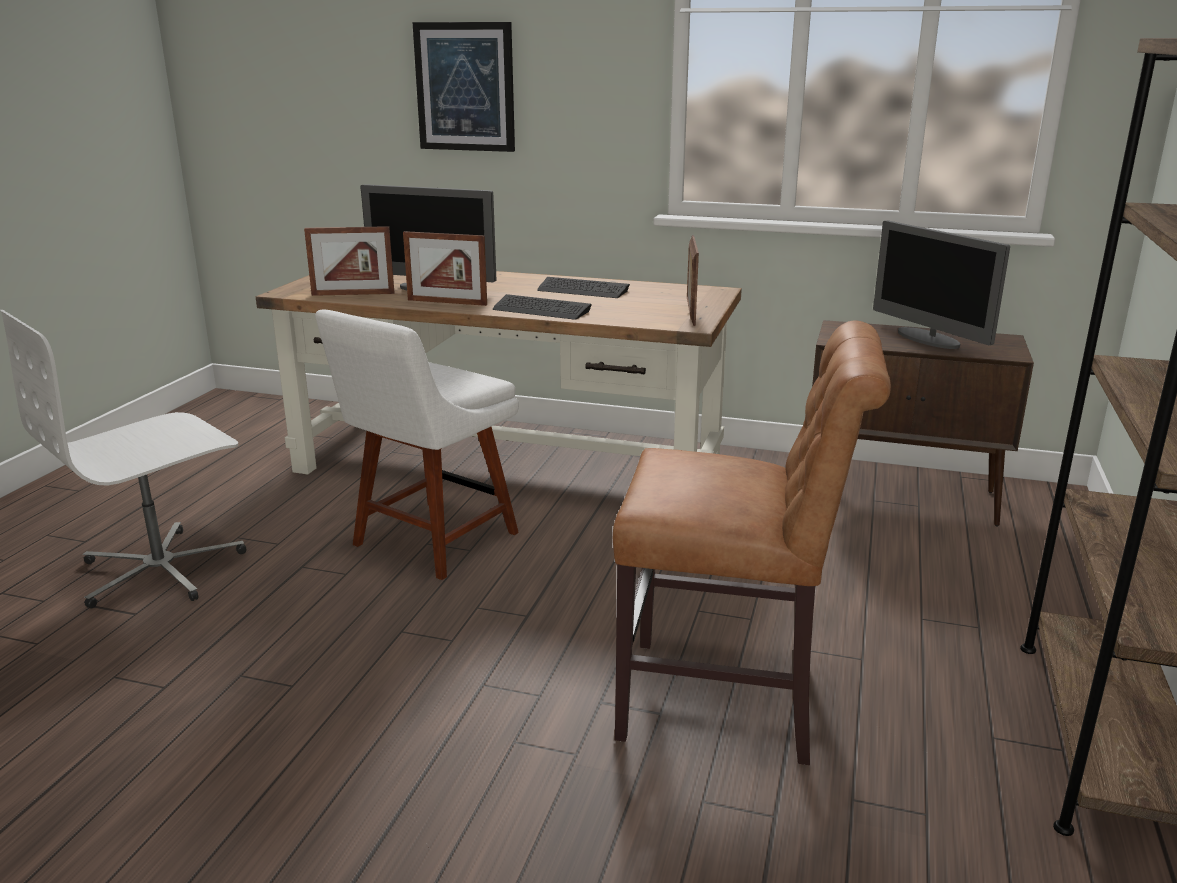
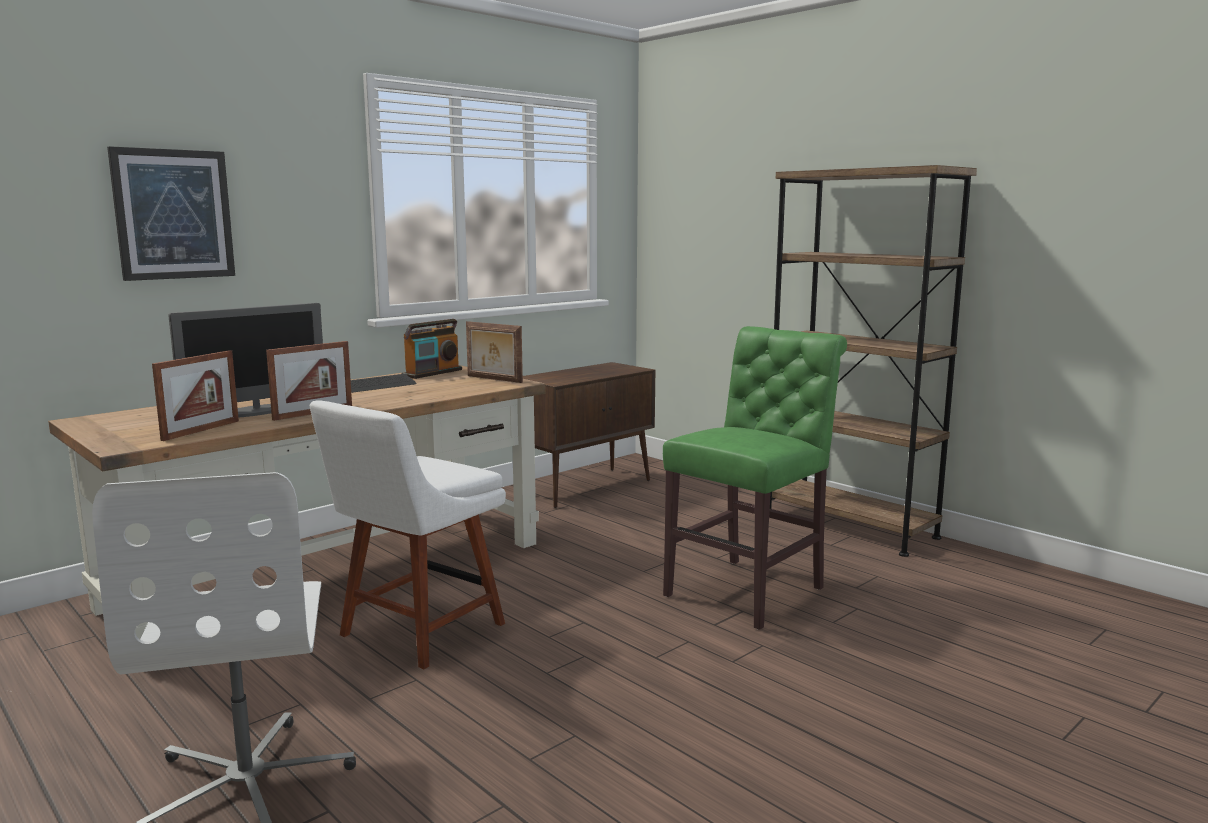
camera: 60 degrees left, 10 degrees down
(430, 542) = (417, 632): white chair -> white chair turned 60 degrees clockwise
(541, 310) = (402, 399): keyboard -> none
(678, 290) = (432, 373): none -> radio
(731, 703) = (750, 590): brown chair -> green chair
(928, 339) = (587, 372): monitor -> none

